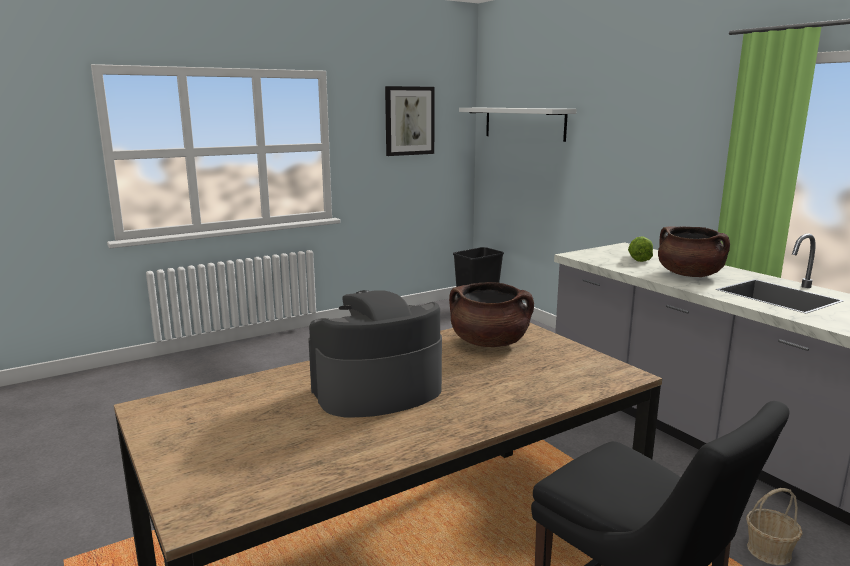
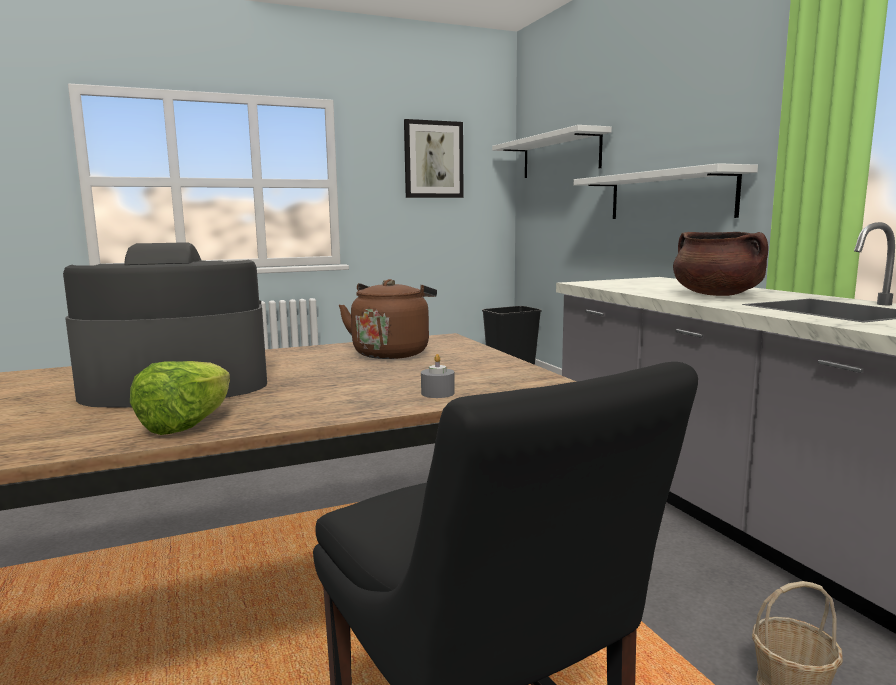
camera: 10 degrees right, 5 degrees down
(489, 343) = (392, 353): brown cooking pot -> brown kettle
(566, 388) = (437, 393): none -> grey candle
(629, 175) = (669, 196): none -> white shelf
(638, 259) = (661, 285): lettuce -> lettuce (187, 424)

